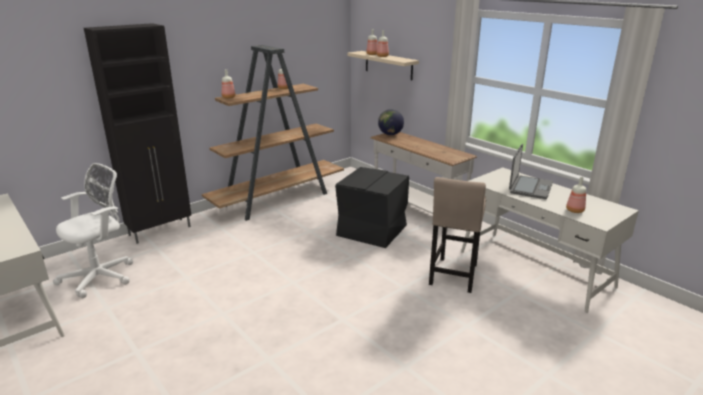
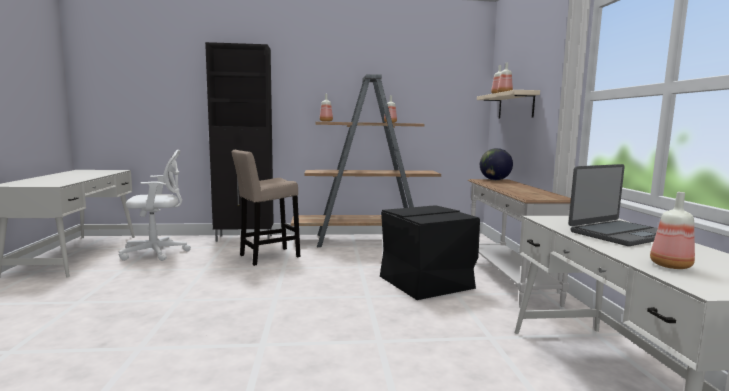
camera: 35 degrees right, 15 degrees down
(453, 276) = (463, 353): beige stool -> beige stool (266, 257)

